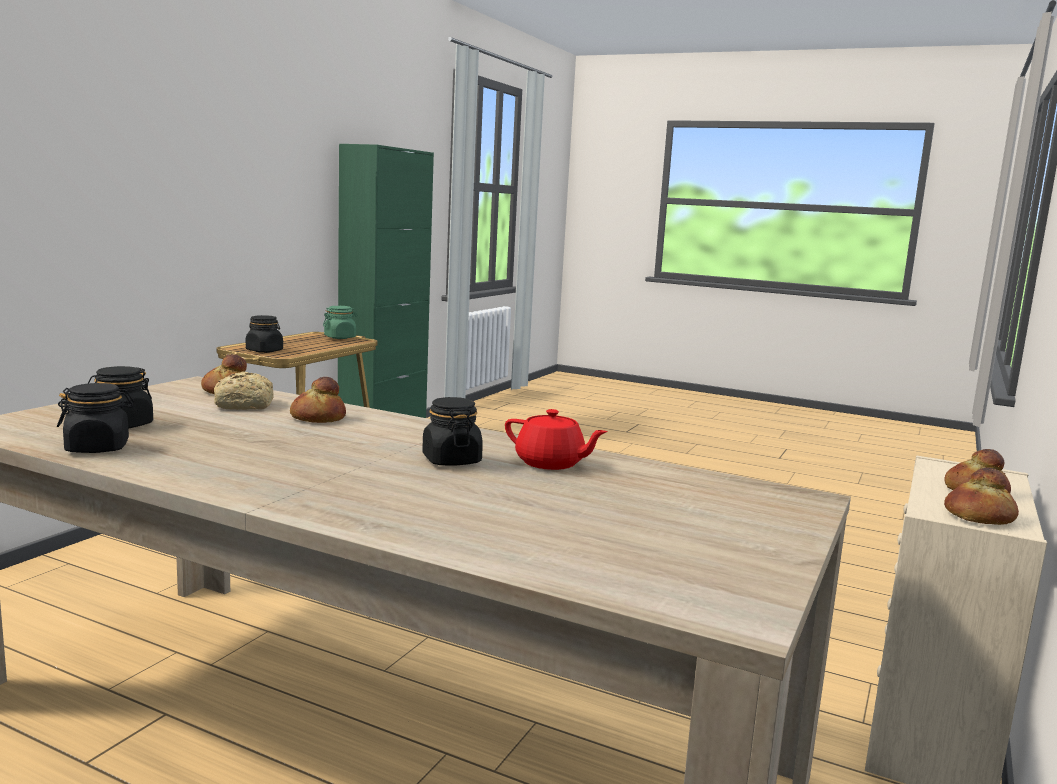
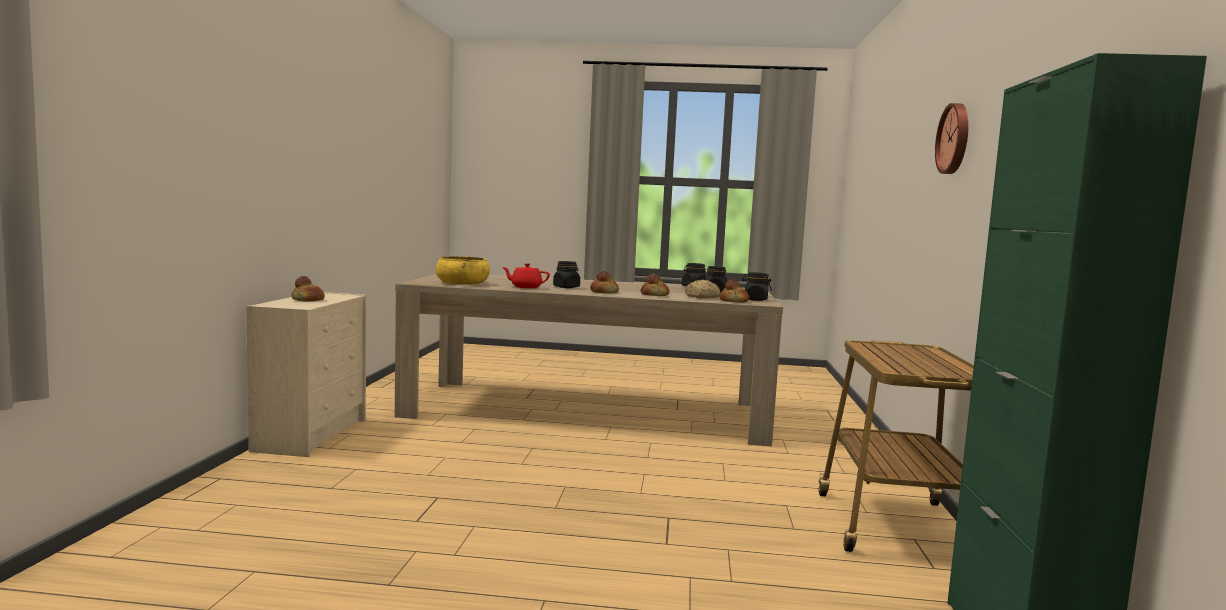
camera: 160 degrees right, 5 degrees down
(134, 122) = (955, 139): none -> wall clock
(264, 351) = (898, 348): black jar -> black jar (755, 299)
(340, 337) = (928, 370): green jar -> none
(695, 492) = (462, 283): none -> yellow bowl
(979, 517) = (329, 294): bread -> bread (604, 292)

